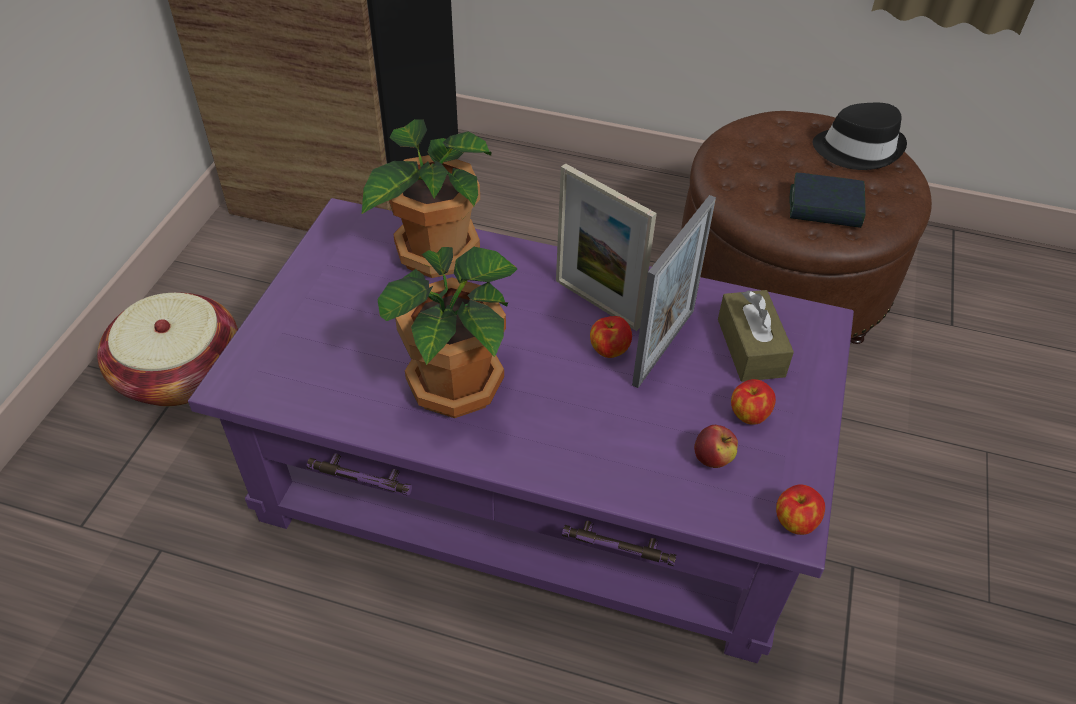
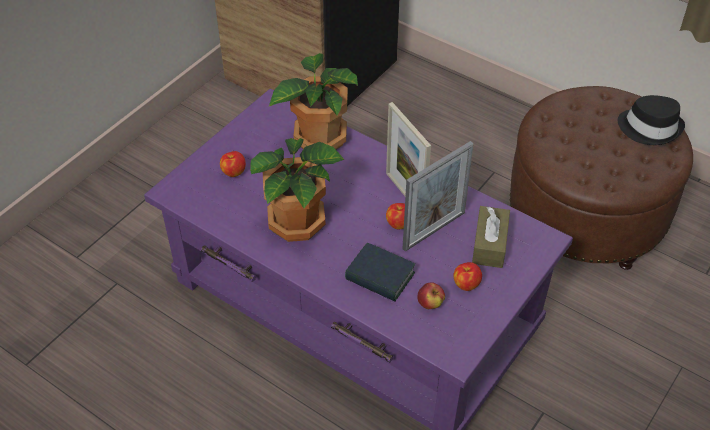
camera: 20 degrees right, 0 degrees up
(180, 373) = (160, 178): basket -> none
(794, 522) = (460, 352): apple -> apple (233, 172)
(825, 208) = (600, 165): book -> book (380, 277)

